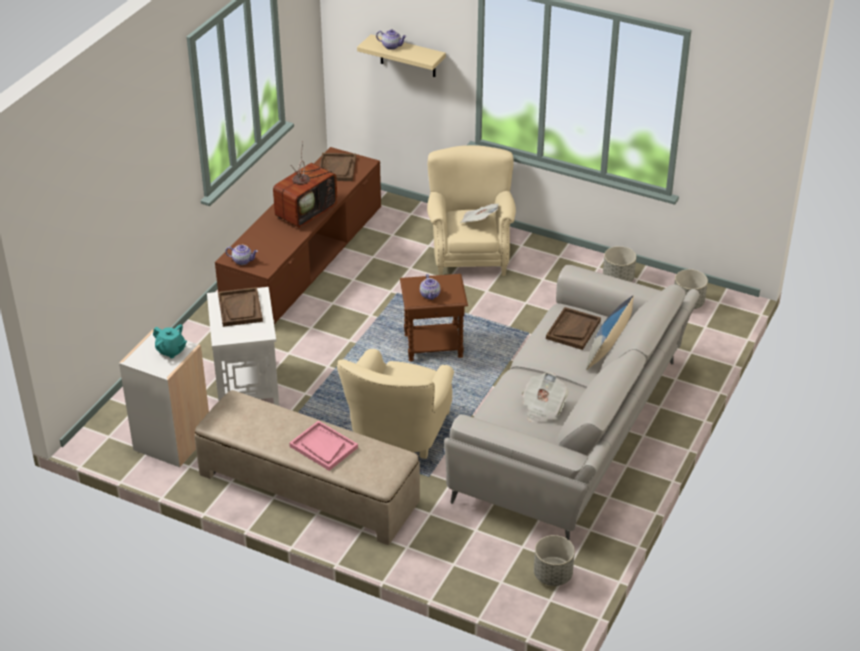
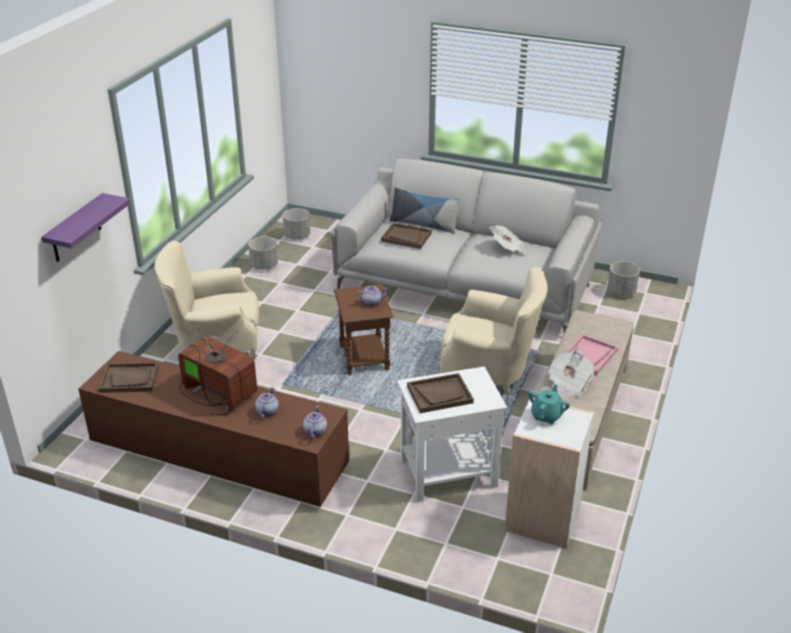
camera: 95 degrees left, 5 degrees down
(391, 46) = (77, 222): teapot -> teapot (267, 411)
(408, 56) = (75, 229): beige shelf -> purple shelf
(479, 221) = (224, 299): newspaper -> newspaper (567, 385)

